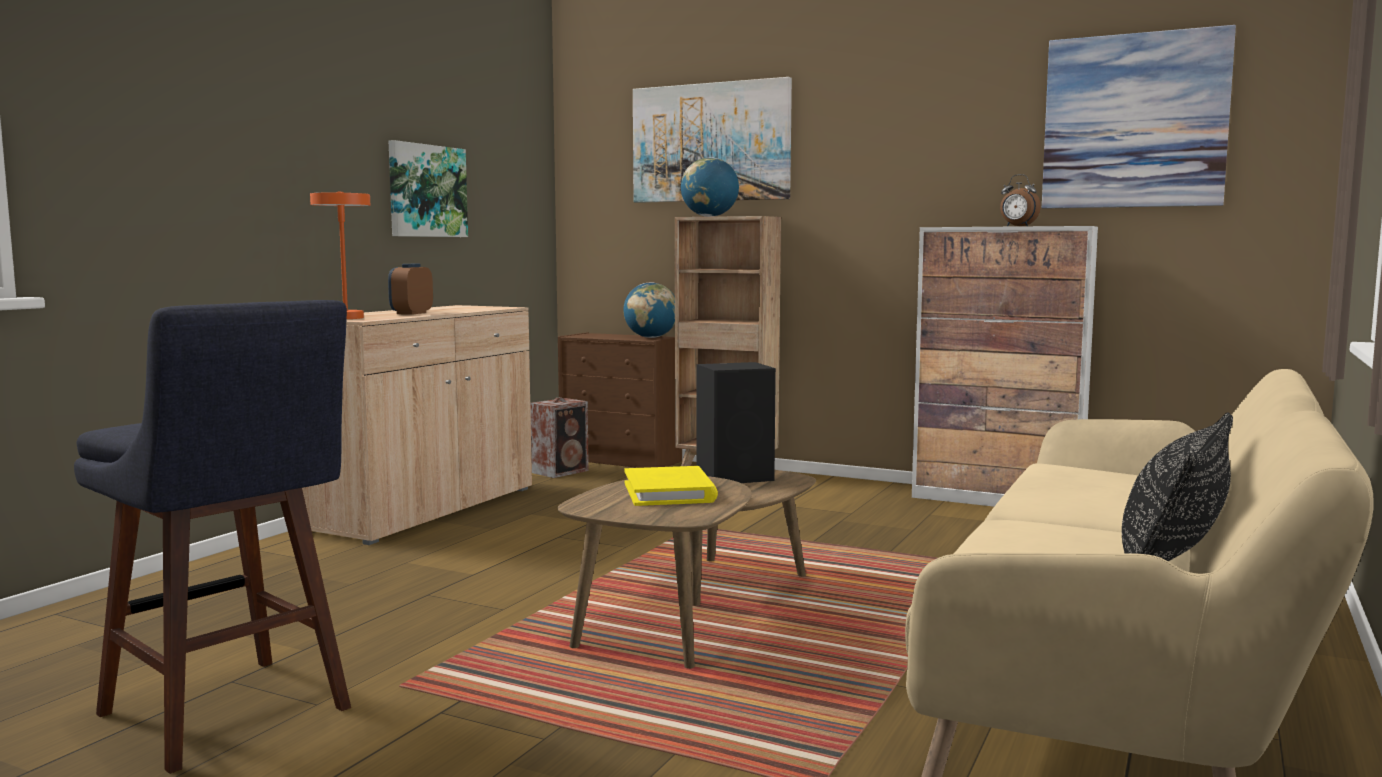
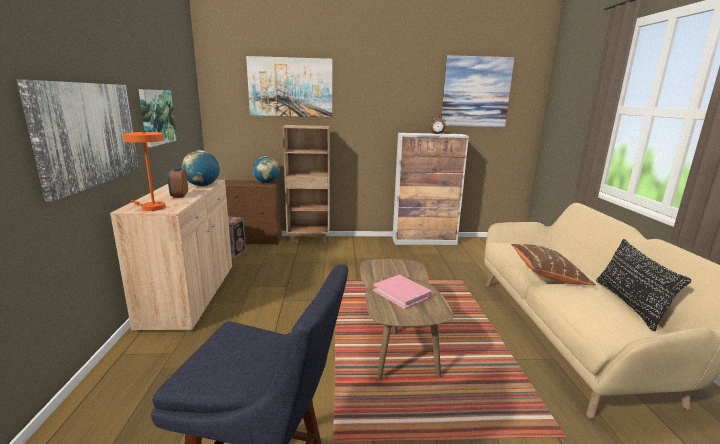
camera: 30 degrees left, 10 degrees up
(268, 194) = (88, 134): none -> picture
(669, 492) = (402, 293): yellow book -> pink book
(709, 216) = (298, 125): globe -> globe (202, 185)
(736, 476) = (390, 268): black speaker -> none
(1052, 510) = (547, 275): none -> brown pillow

